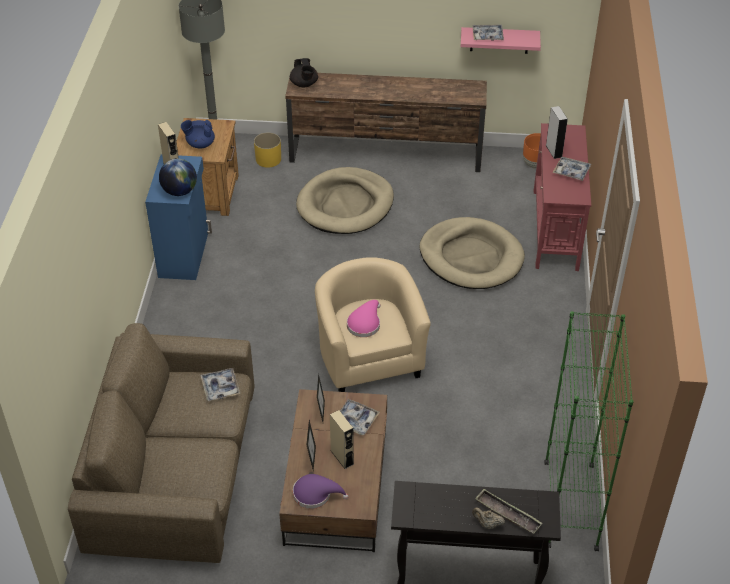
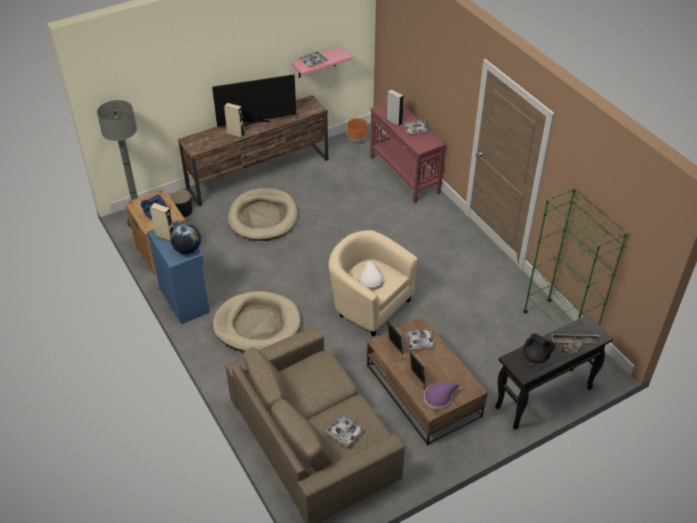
camera: 35 degrees left, 0 degrees up
(220, 387) = (320, 366): tray -> tray (345, 432)
(268, 159) = (182, 211): yellow planter -> black planter
(304, 84) = (196, 144): black teapot -> black teapot (536, 357)
(342, 457) = (433, 367): beige speaker -> beige speaker (235, 134)
(364, 324) = (370, 280): pink hat -> white hat
(391, 87) = (257, 122): none -> television
(471, 257) = (372, 214): beige dog bed -> beige dog bed (257, 325)

